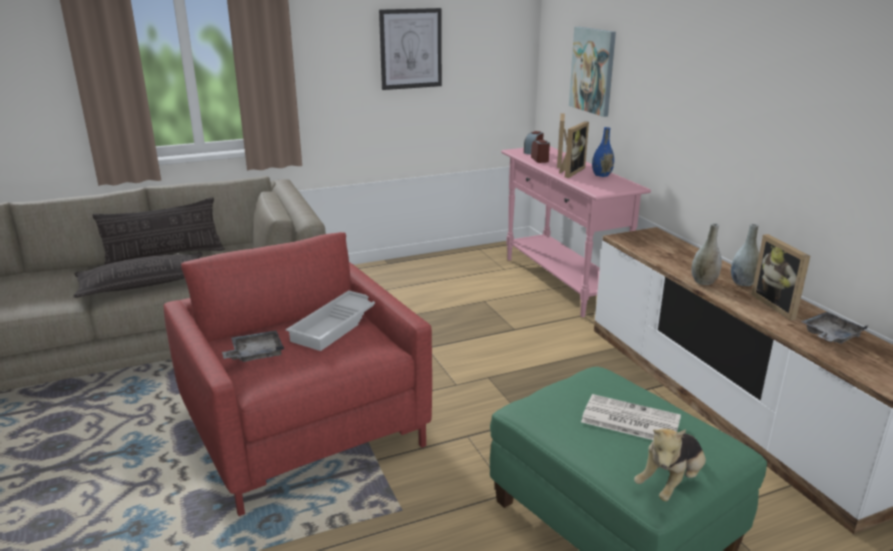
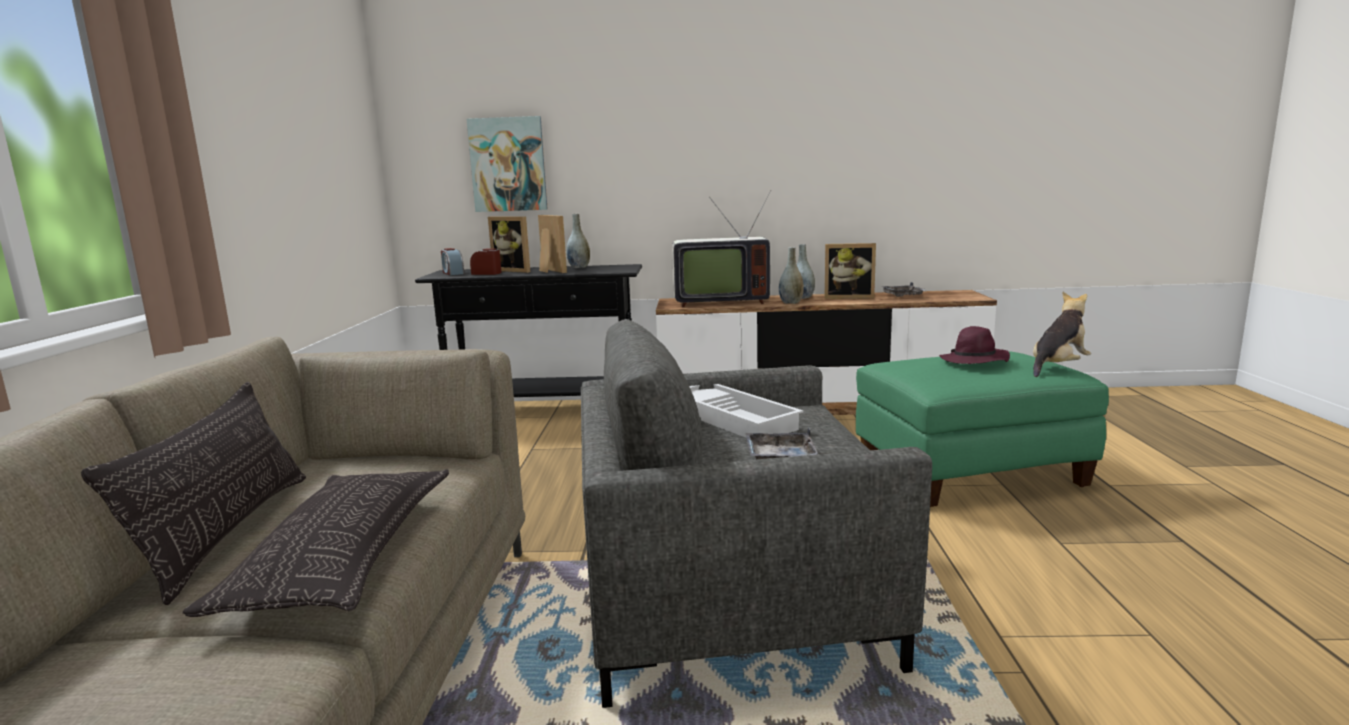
camera: 65 degrees left, 10 degrees down
(305, 430) = (728, 599): red armchair -> grey armchair
(410, 49) = (288, 142): picture -> none
(562, 282) = (545, 411): pink console table -> black console table
(601, 175) = (579, 267): blue vase -> grey vase
(629, 420) = (974, 361): newspaper -> purple hat
(668, 251) = (719, 301): none -> television
(670, 483) = (1058, 367): plush toy -> plush toy turned 105 degrees counterclockwise

